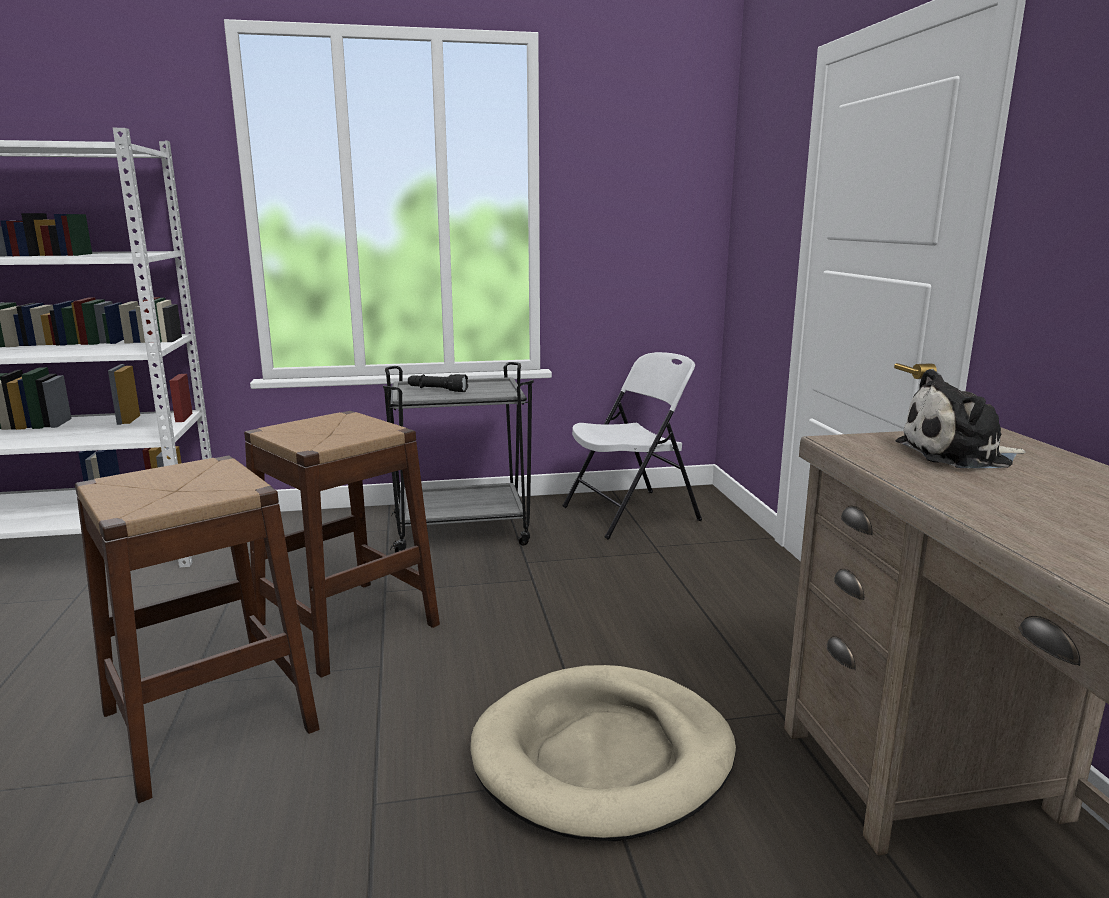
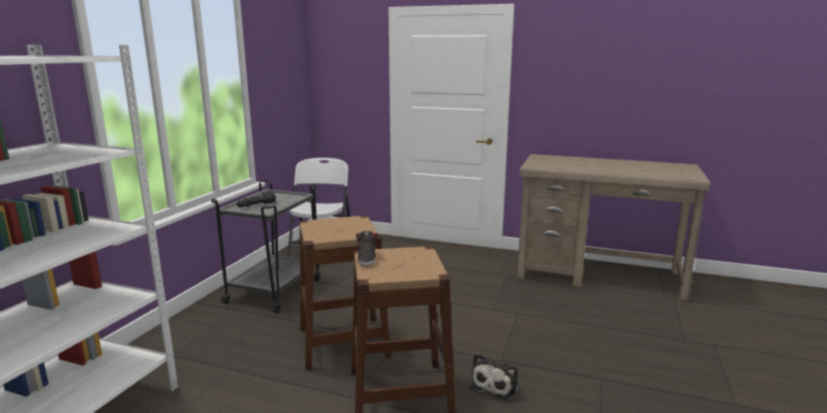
camera: 60 degrees left, 0 degrees up
(190, 466) = (367, 258): none -> black shoe
(603, 756) = (508, 310): beige dog bed -> none
(959, 455) = (557, 162): plush toy -> plush toy (496, 385)

